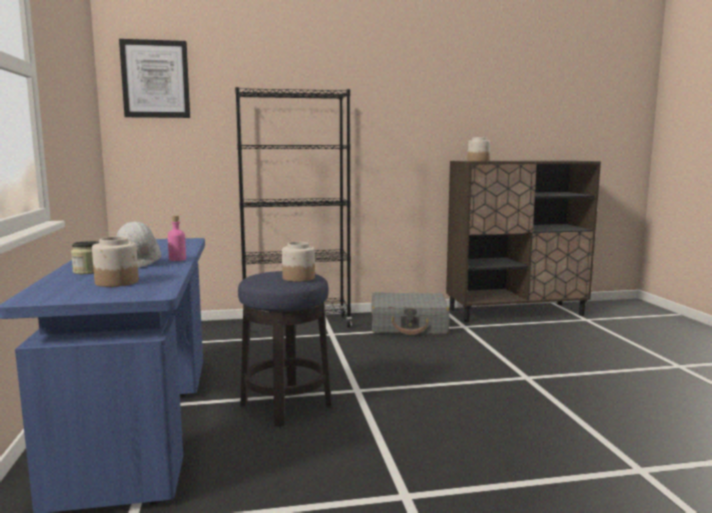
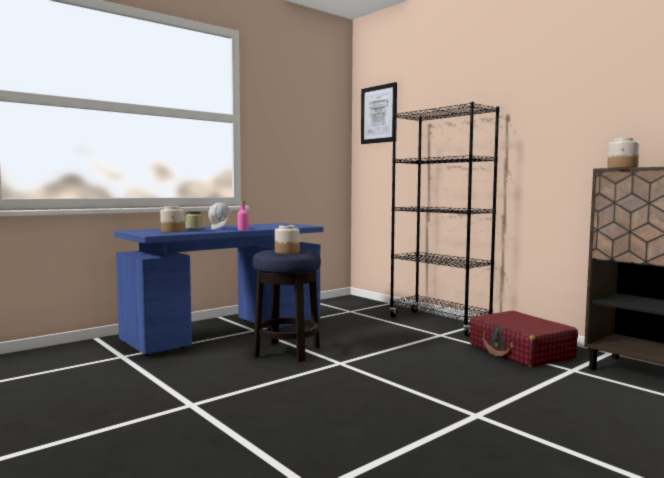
camera: 60 degrees right, 5 degrees down
(409, 325) = (520, 351): grey suitcase -> red suitcase

